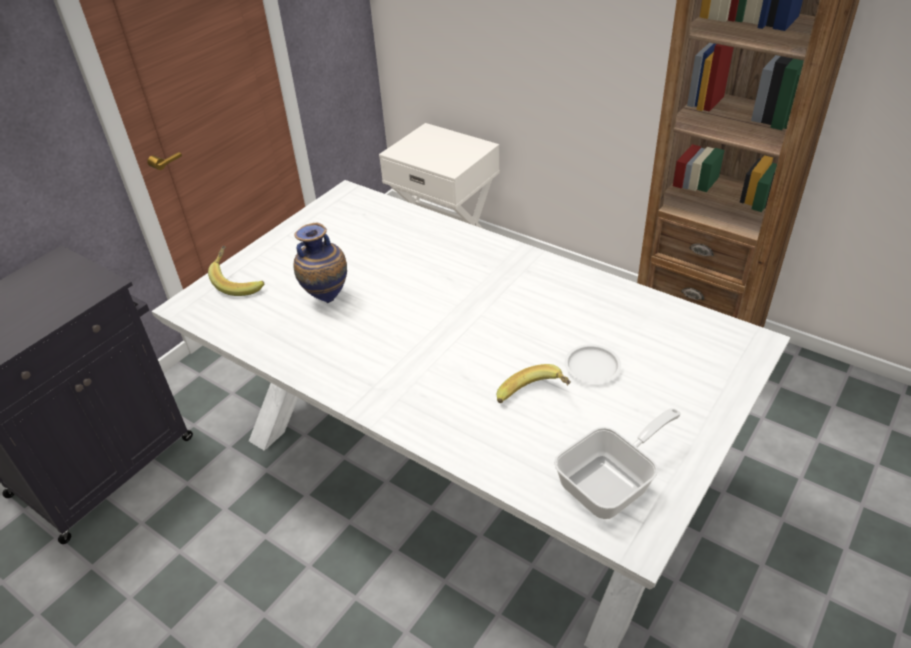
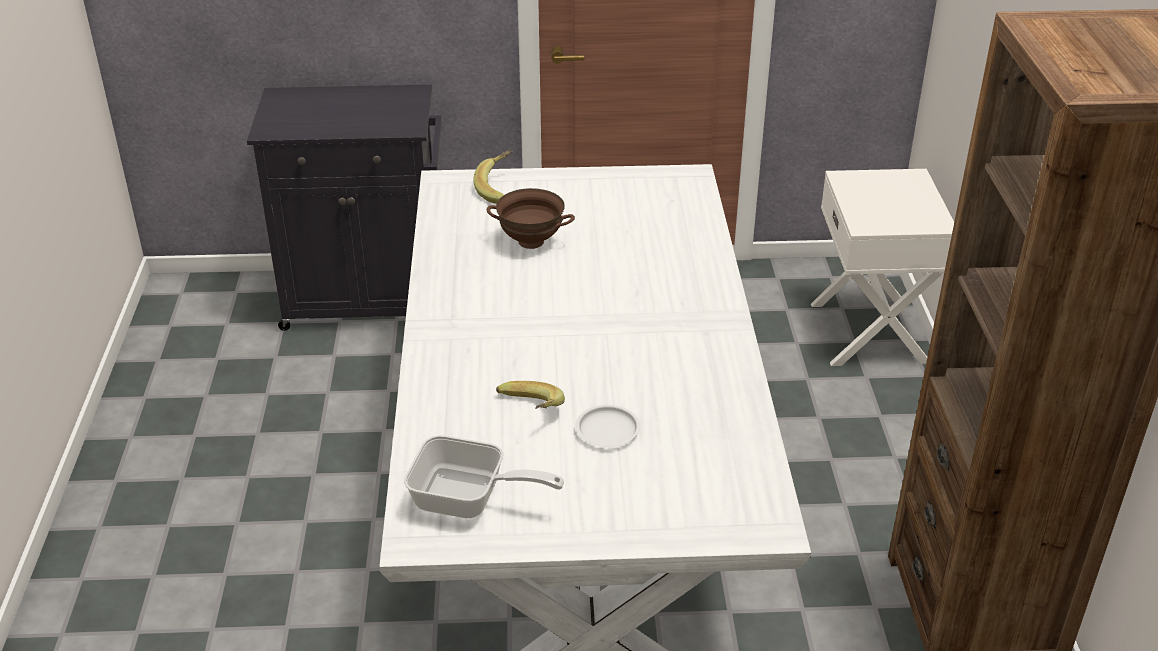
camera: 50 degrees right, 5 degrees down
(327, 298) = (531, 241): vase -> brown bowl

